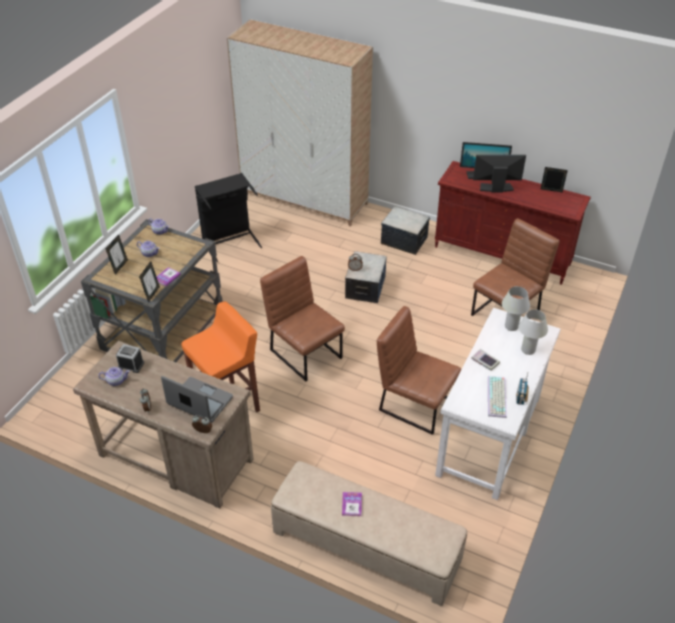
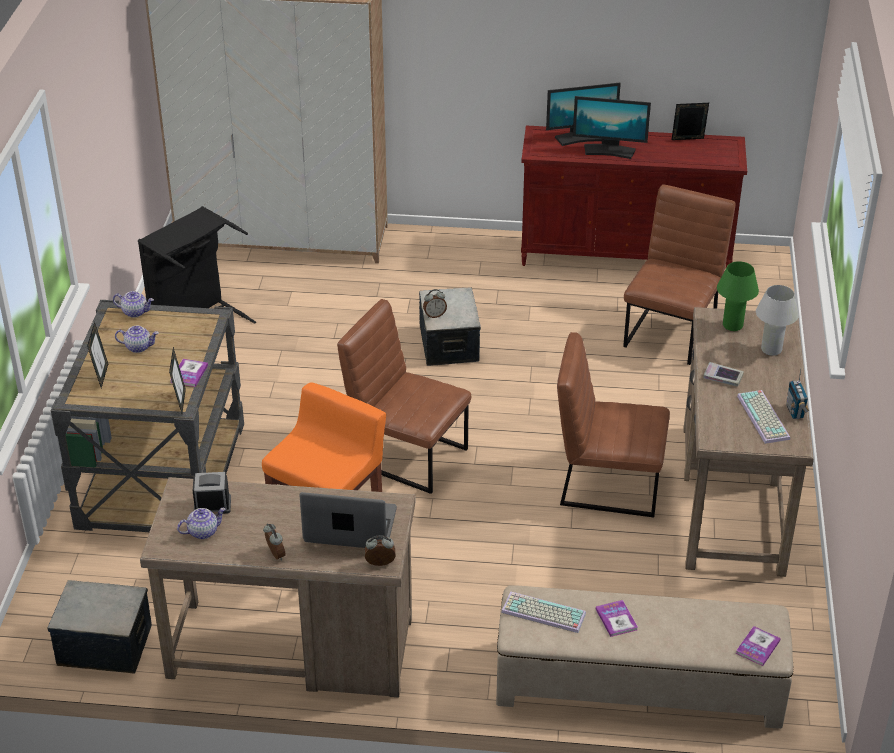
camera: 20 degrees left, 5 degrees down
(308, 486) = (542, 613): none -> keyboard
(404, 240) = (471, 266): storage box -> storage box (105, 645)
(432, 552) = (757, 647): none -> book
(490, 436) = (733, 498): white desk -> brown desk
(496, 188) = (609, 151): monitor -> monitor turned 150 degrees counterclockwise
(511, 326) = (732, 325): white table lamp -> green table lamp

